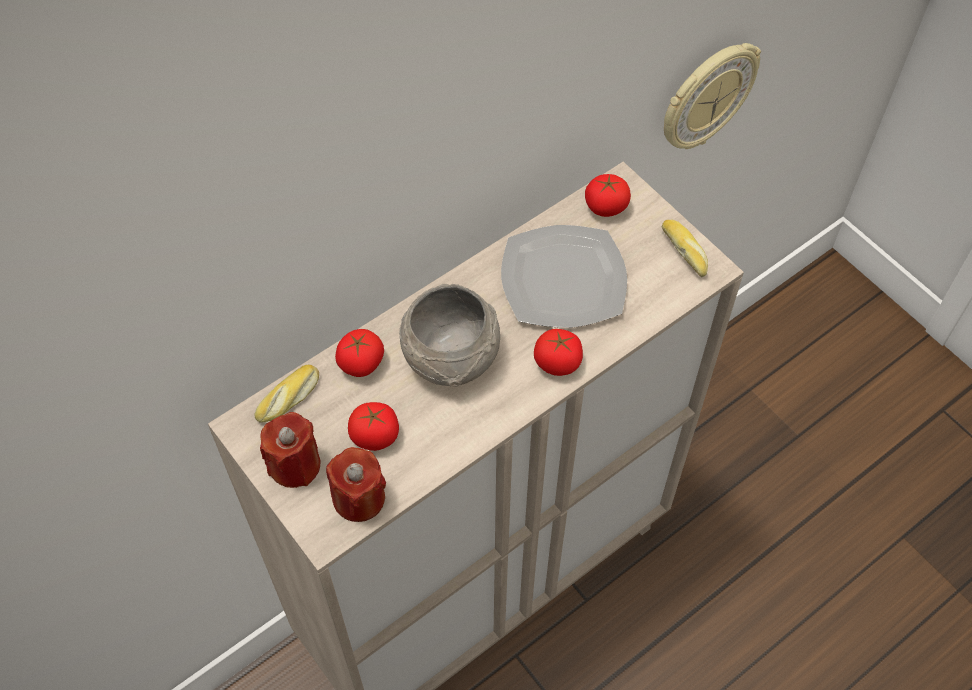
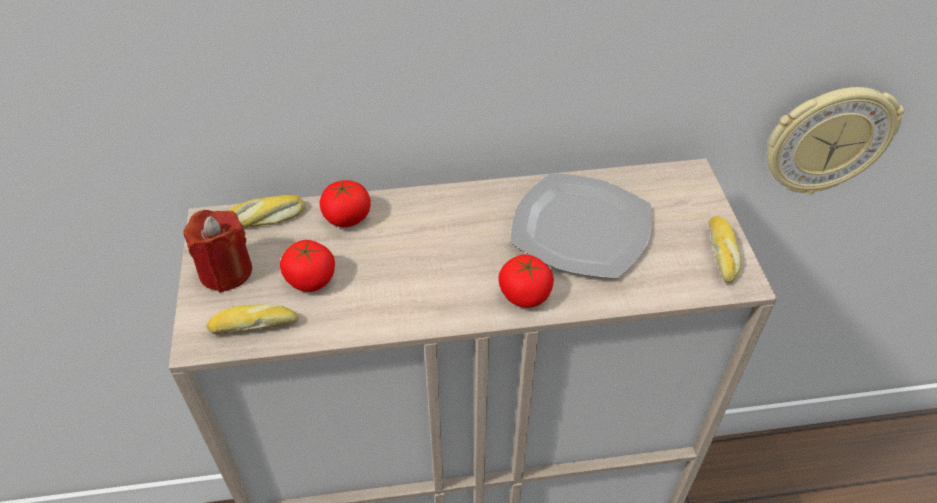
camera: 30 degrees right, 10 degrees down
(359, 498) = (254, 324): red candle -> bread
(452, 356) = (430, 246): grey bowl -> none
(606, 207) = (664, 187): tomato -> none

